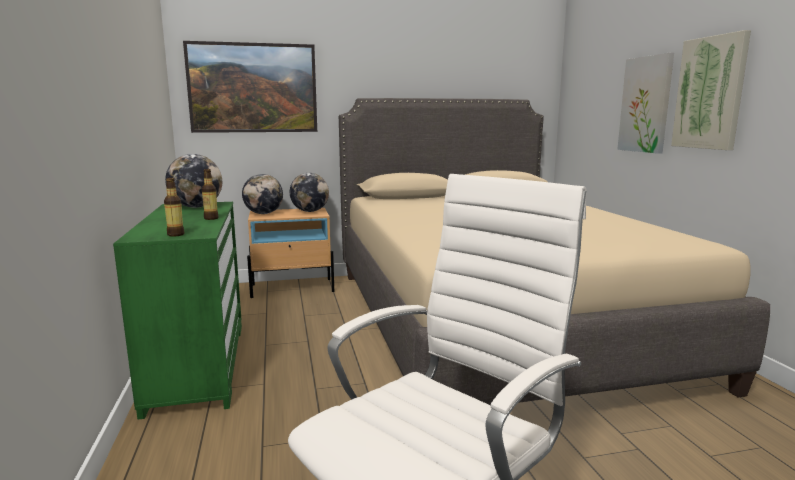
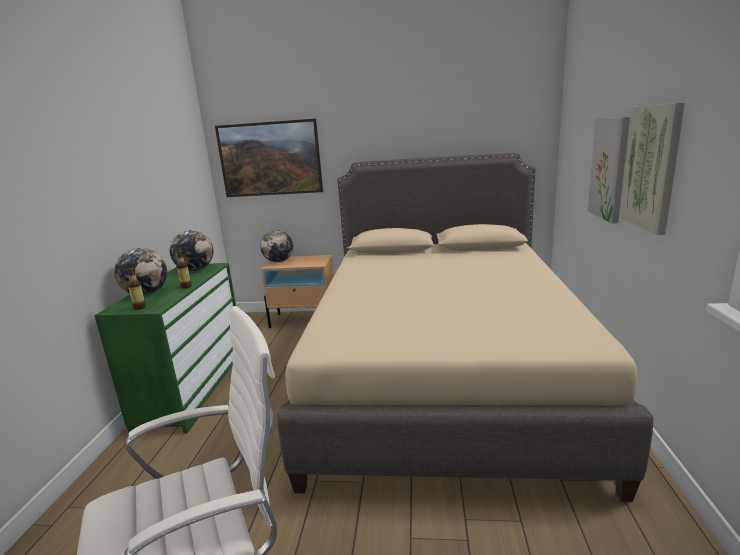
camera: 20 degrees right, 5 degrees up
(310, 211) = (315, 259): globe -> globe (146, 294)

